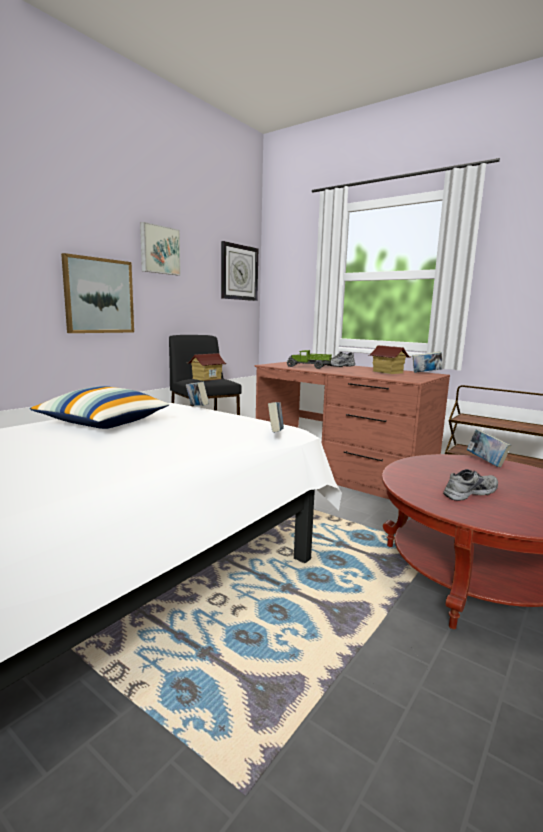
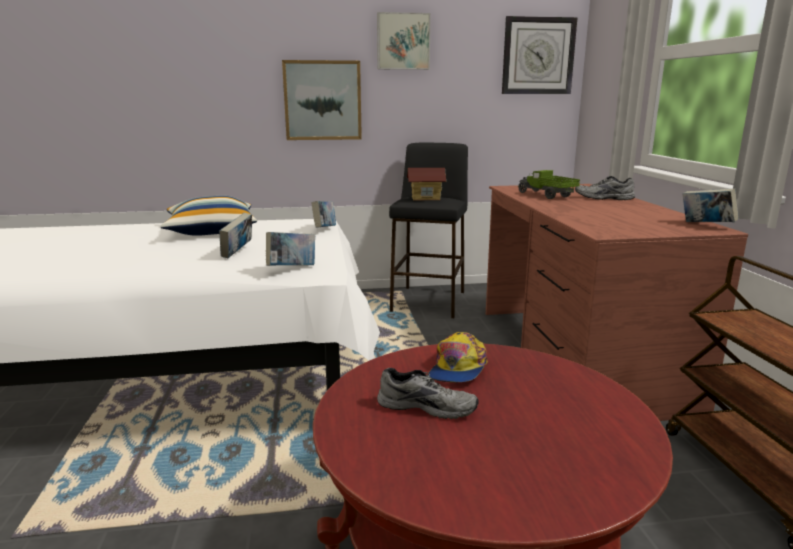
camera: 45 degrees right, 5 degrees up
(387, 372) = (633, 216): toy house -> none
(429, 472) = (457, 369): none -> cap
(486, 462) = (587, 387): book -> book (238, 253)

